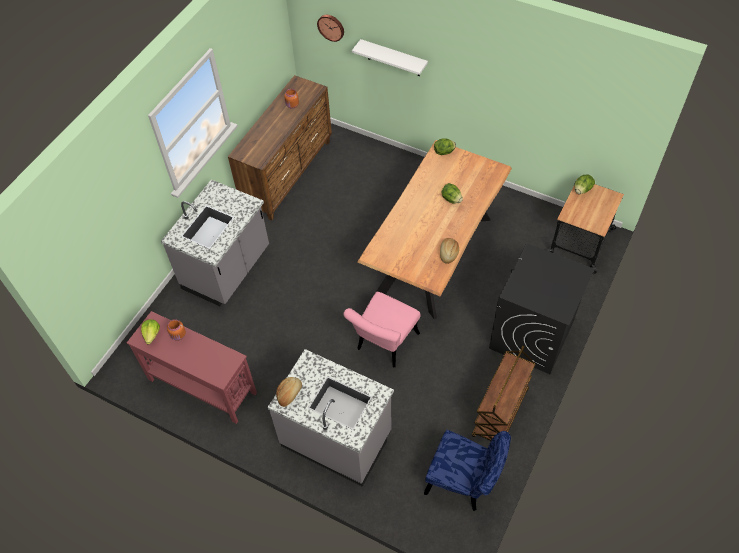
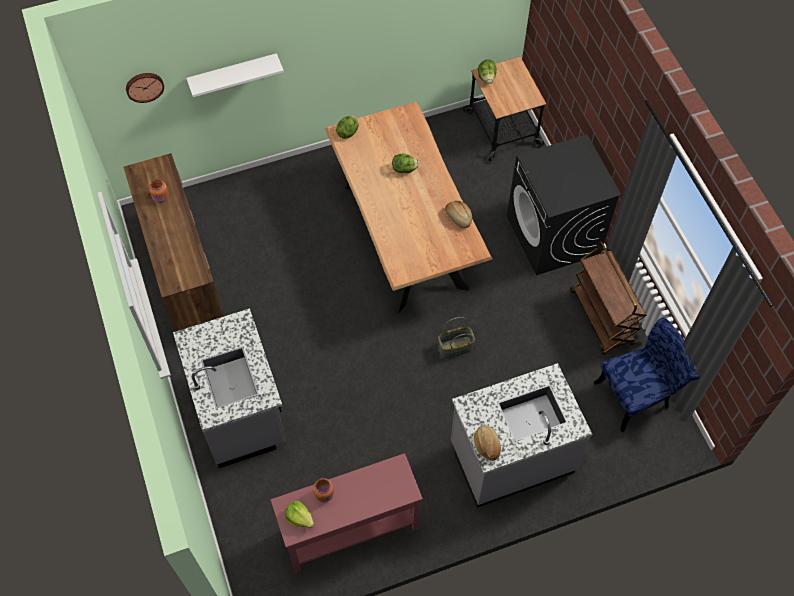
camera: 50 degrees left, 5 degrees up
(384, 344) = (455, 348): pink chair -> basket

